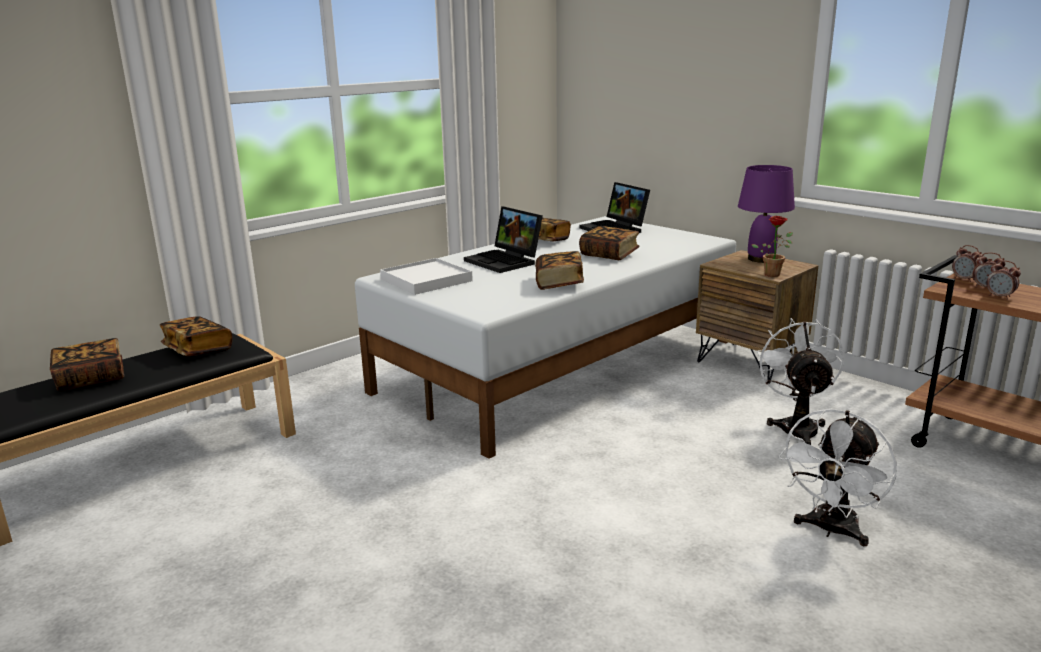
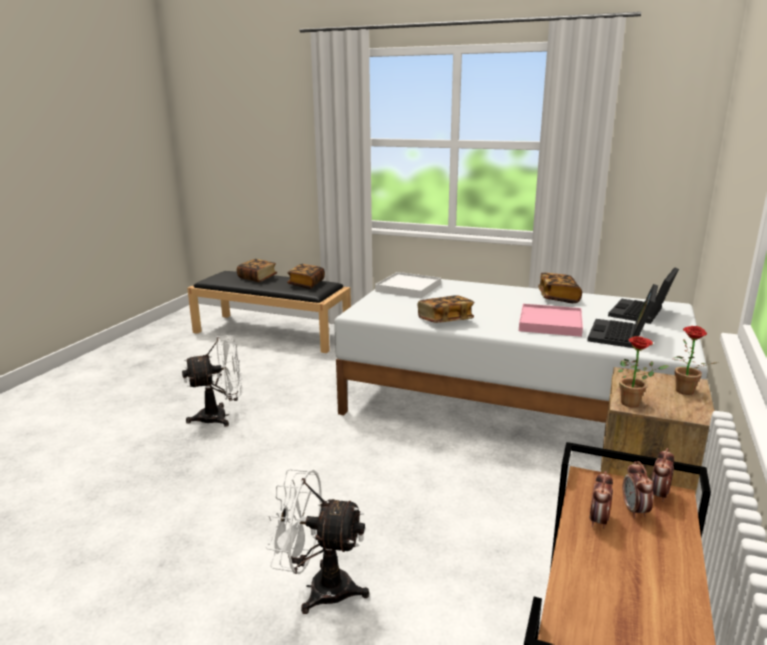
camera: 65 degrees right, 0 degrees up
(505, 261) = (480, 298): laptop -> laptop (621, 336)
(609, 255) = (550, 323): book -> pink tray
(761, 259) = (684, 392): purple table lamp -> potted plant
(796, 426) = (512, 549): white fan -> white fan (220, 416)

